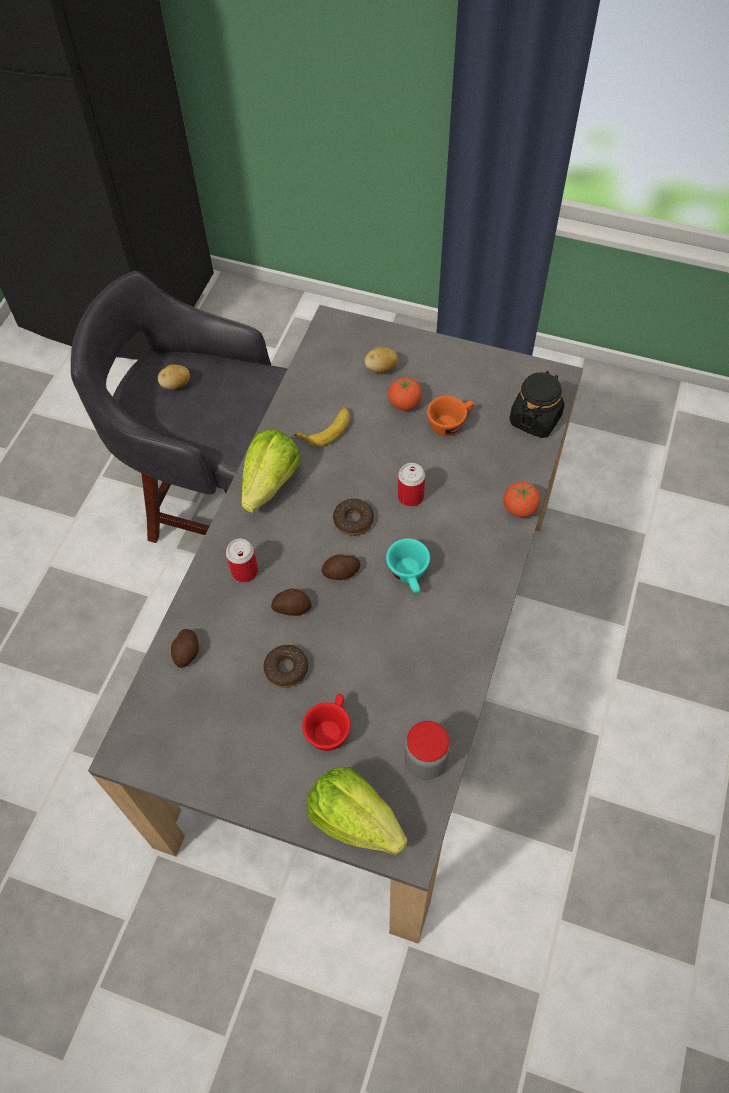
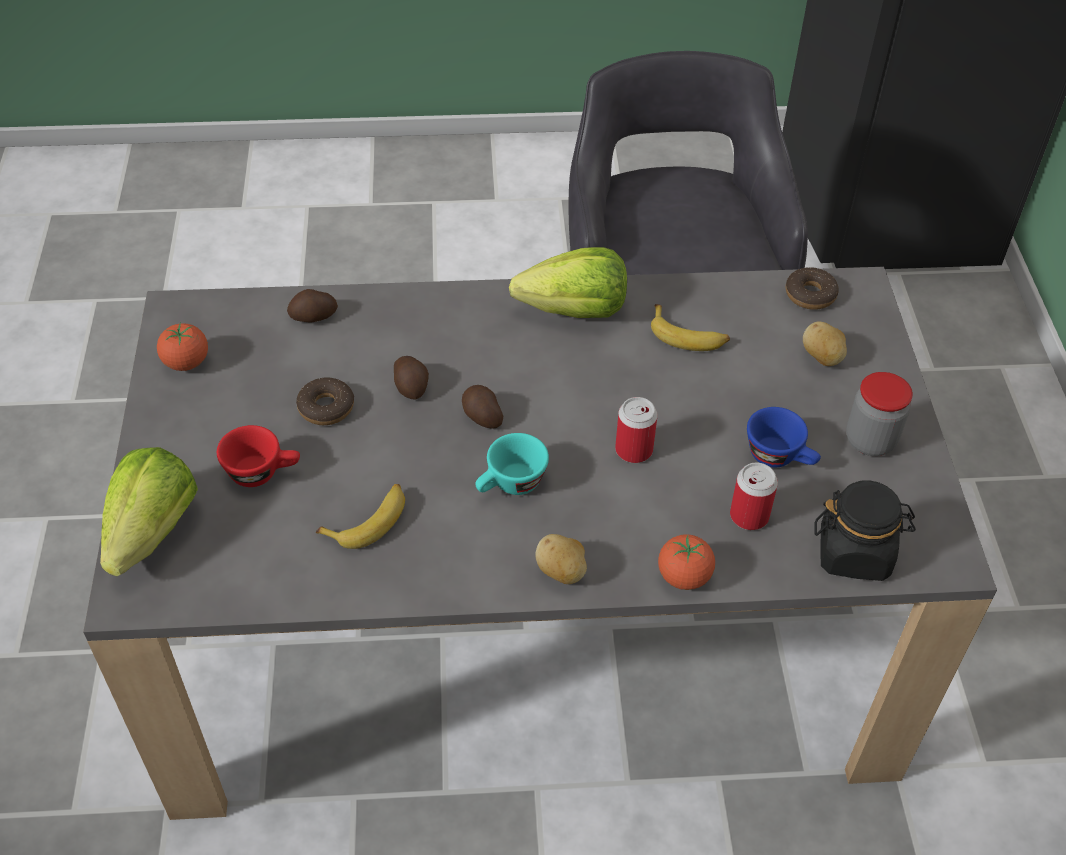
camera: 65 degrees right, 10 degrees down
(176, 385) = (689, 205): potato -> potato (561, 572)
(244, 571) = (440, 329): can -> can (749, 516)
(353, 520) = (564, 404): donut -> donut (810, 295)
(404, 404) = (781, 399): tomato -> tomato (186, 363)
(404, 671) = (369, 521): none -> banana
(425, 761) = (250, 579): jar -> jar (870, 441)
(450, 423) = (780, 457): orange cup -> blue cup

